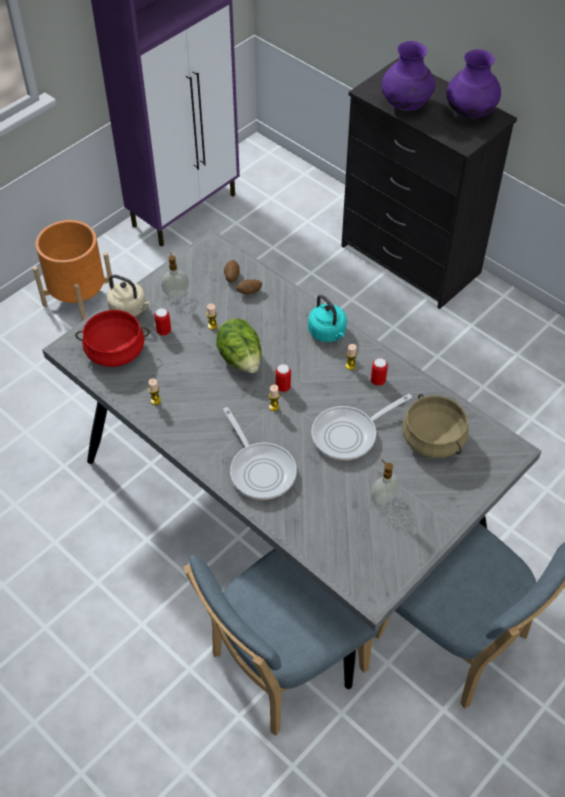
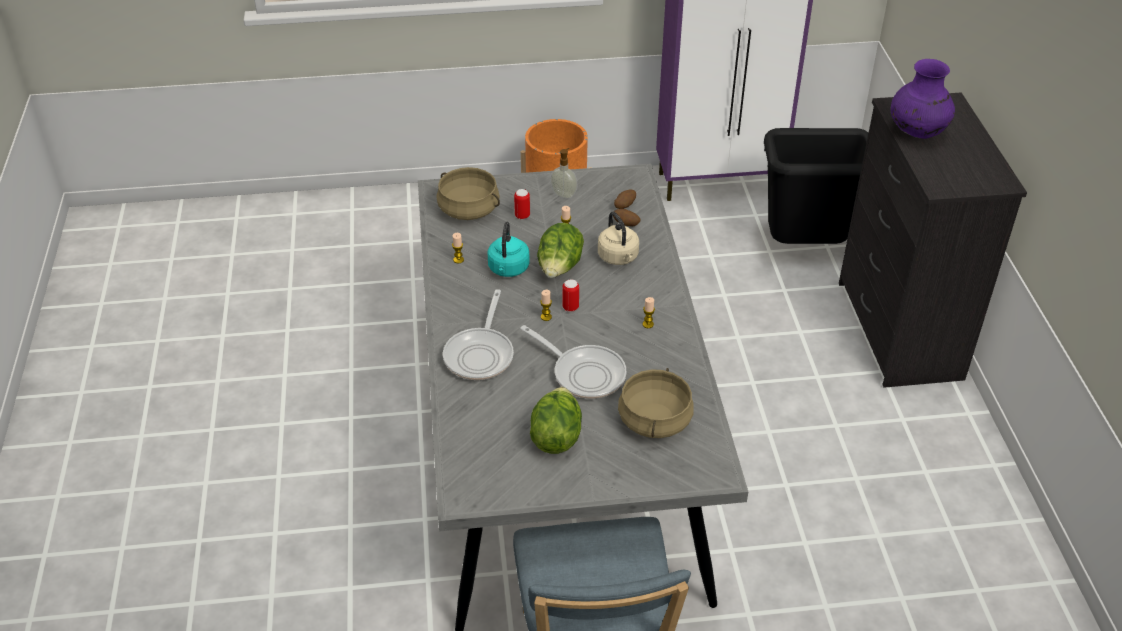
camera: 40 degrees right, 10 degrees down
(115, 351) = (469, 209): red cooking pot -> beige cooking pot
(129, 309) = (514, 187): beige kettle -> beige kettle (619, 258)
(282, 665) = (423, 575): blue chair -> none
(293, 231) = (803, 248): none -> black trash can
(328, 333) = (658, 289): turquoise kettle -> turquoise kettle (508, 269)
(349, 434) = (584, 373): frying pan -> frying pan turned 150 degrees counterclockwise
(378, 381) = (658, 349): can -> none
(383, 498) = (556, 436): soap dispenser -> lettuce
(470, 113) = (978, 166): purple vase -> none

